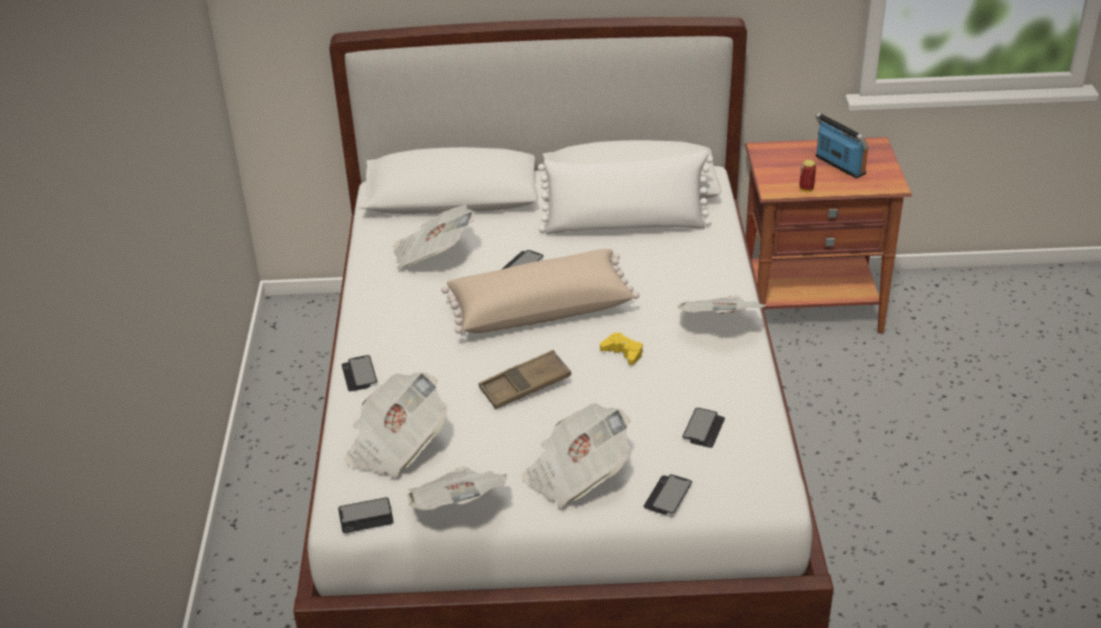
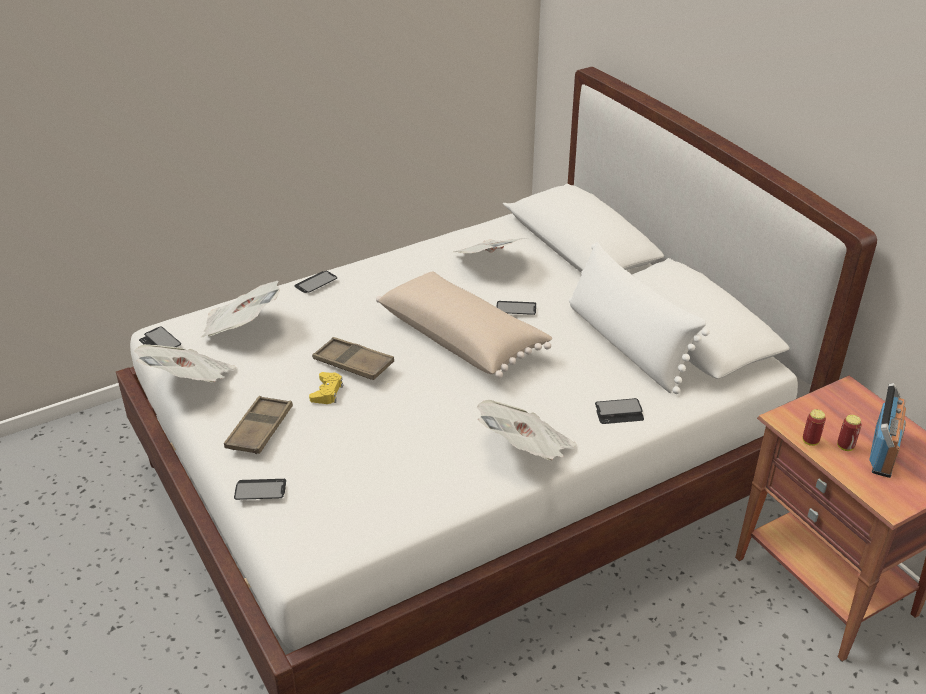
camera: 60 degrees right, 0 degrees up
(576, 475) = (260, 430): newspaper -> brown tray
(623, 352) = (438, 403): yellow game controller -> yellow game controller (327, 392)
(703, 429) = (364, 485): phone -> phone (619, 412)
(822, 177) = (845, 447): none -> can

